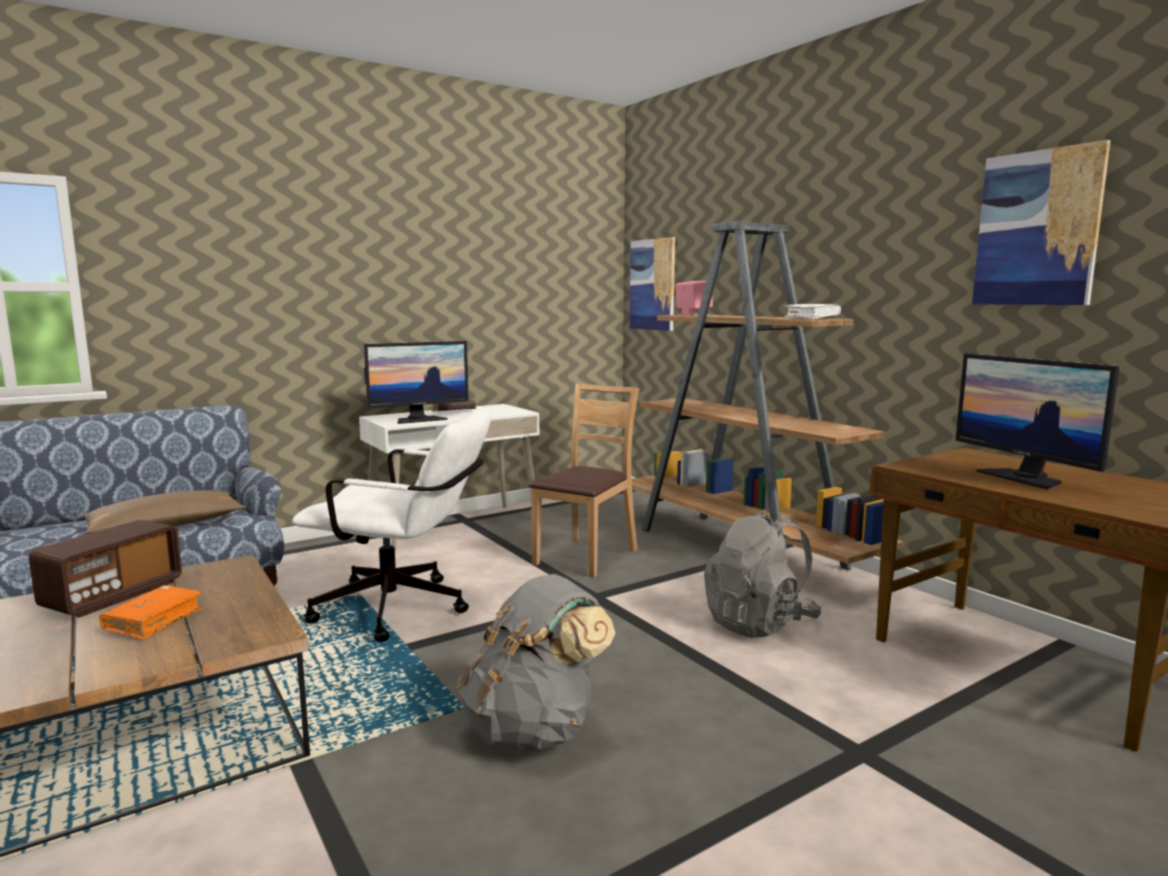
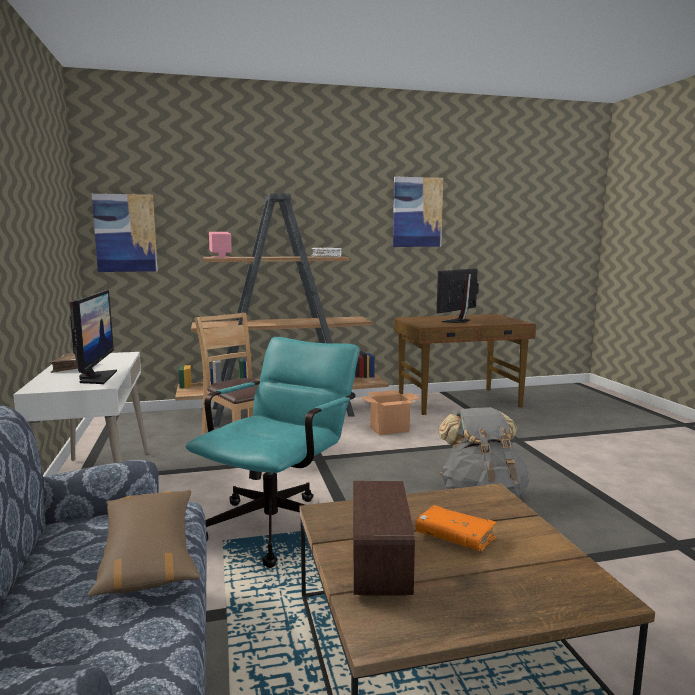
camera: 70 degrees left, 0 degrees up
(113, 595) = (379, 565): radio -> radio turned 45 degrees clockwise
(404, 610) = (280, 522): white office chair -> turquoise office chair
(759, 623) = (390, 429): grey backpack -> cardboard box
(1024, 478) = (458, 321): monitor -> monitor turned 135 degrees clockwise

